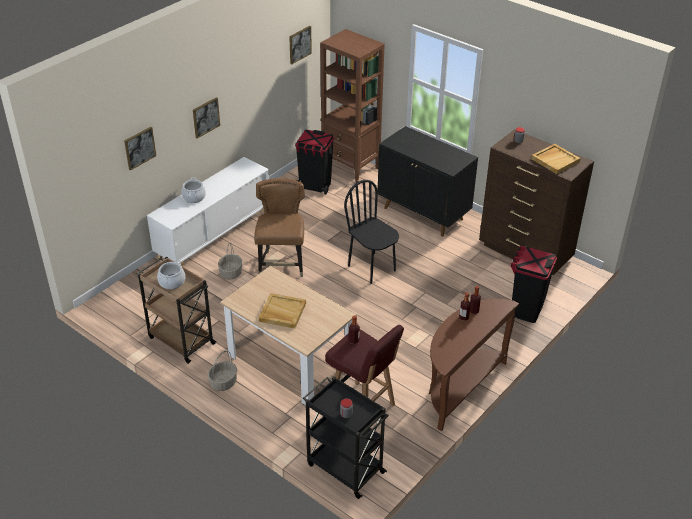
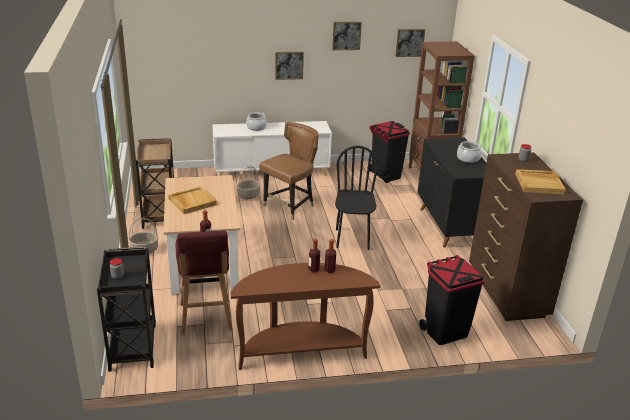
camera: 40 degrees right, 10 degrees down
(139, 148) = (214, 61): picture -> picture (346, 35)
(172, 282) = (153, 153): cooking pot -> cooking pot (468, 159)

